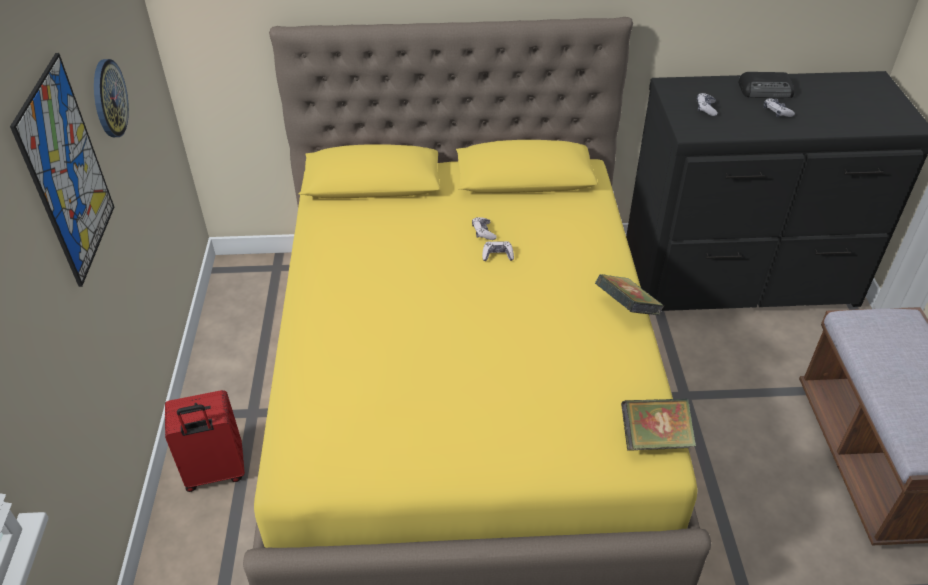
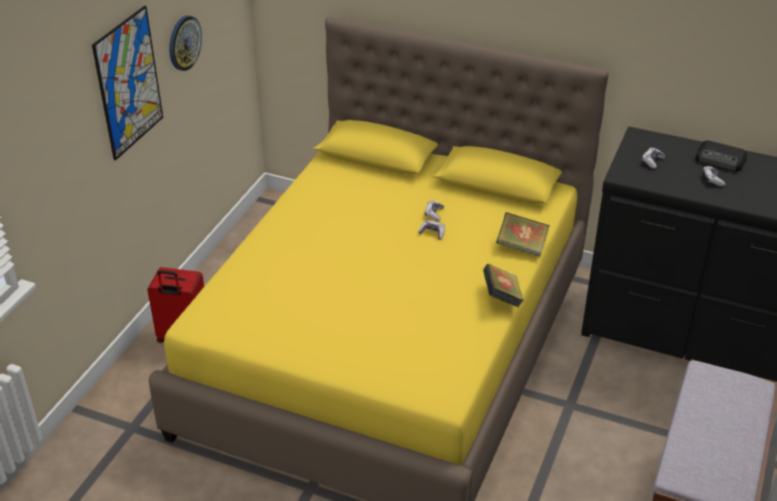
camera: 25 degrees right, 5 degrees down
(654, 439) = (452, 385): book -> book (521, 246)

